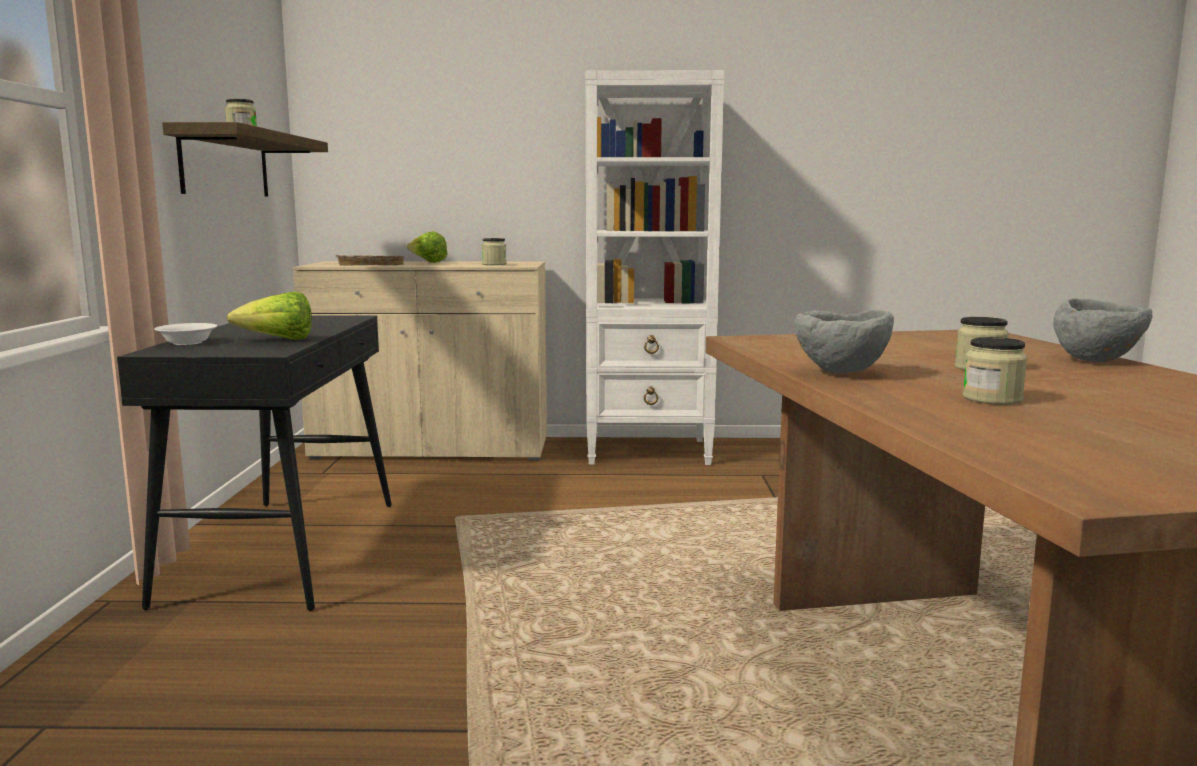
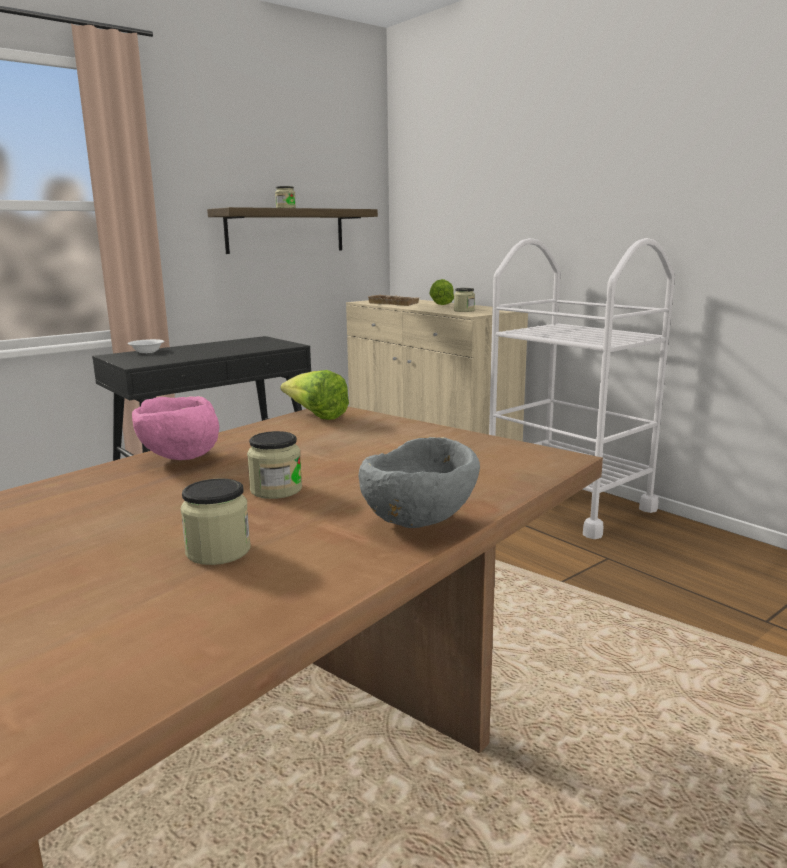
camera: 50 degrees right, 5 degrees up
(279, 340) = (178, 357): lettuce -> lettuce (316, 416)
(649, 451) = (567, 503): white bookcase -> white cart
(840, 373) = (180, 458): grey bowl -> pink bowl
(992, 399) = (97, 515): jar -> jar (218, 551)

